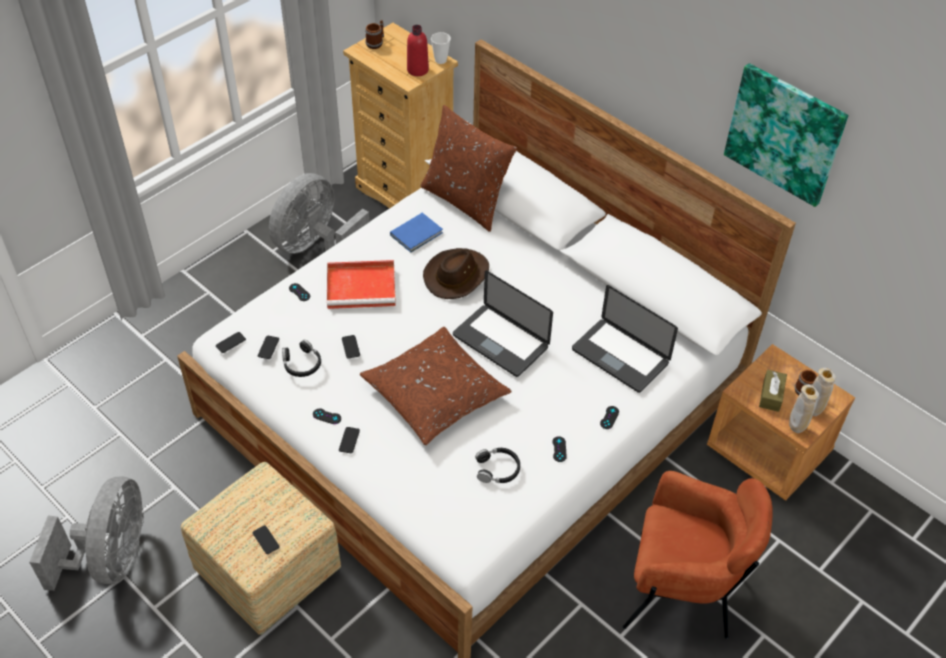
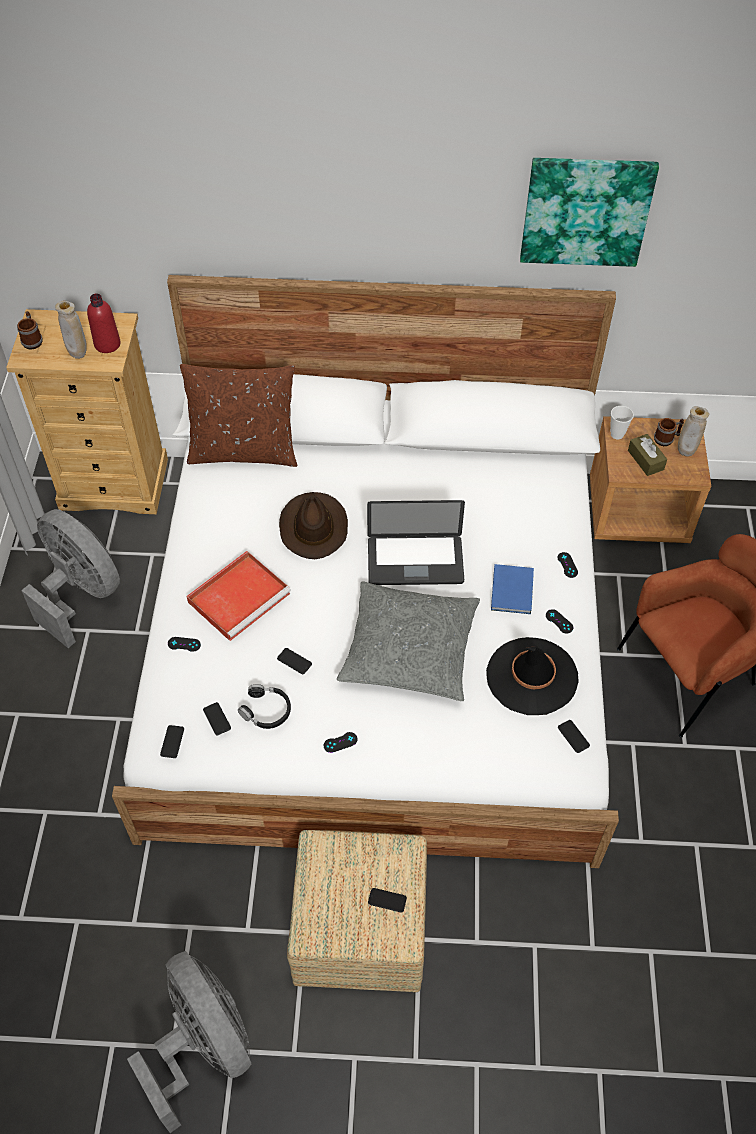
camera: 40 degrees left, 5 degrees up
(316, 246) = (81, 594): grey fan -> grey fan turned 135 degrees clockwise
(349, 440) = (384, 748): phone -> phone (573, 736)
(418, 234) = (234, 511): blue book -> blue book (513, 589)
(435, 393) = (409, 649): brown pillow -> grey pillow
(440, 60) = (119, 321): cup -> cup (617, 434)
(497, 469) = (531, 676): black headphones -> black hat
(620, 356) = (521, 506): laptop -> none
(796, 428) = (688, 474): beige vase -> beige vase (78, 354)

